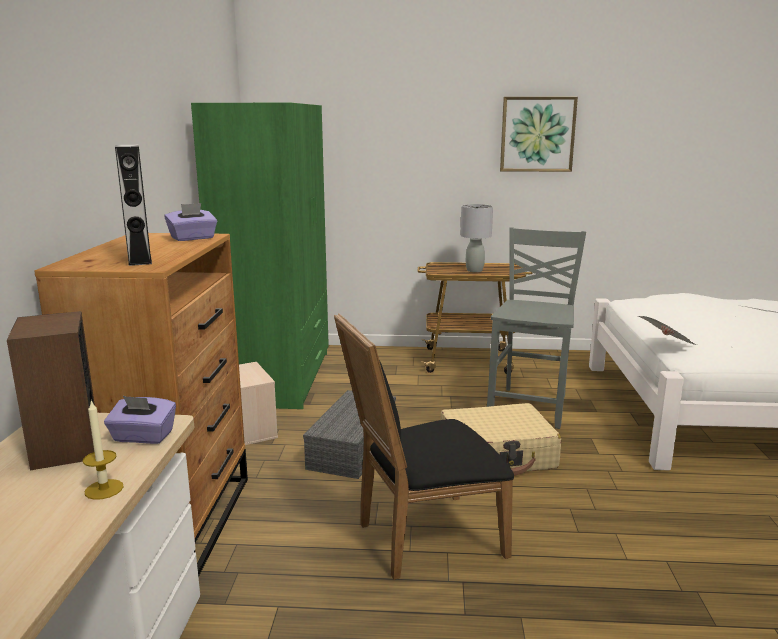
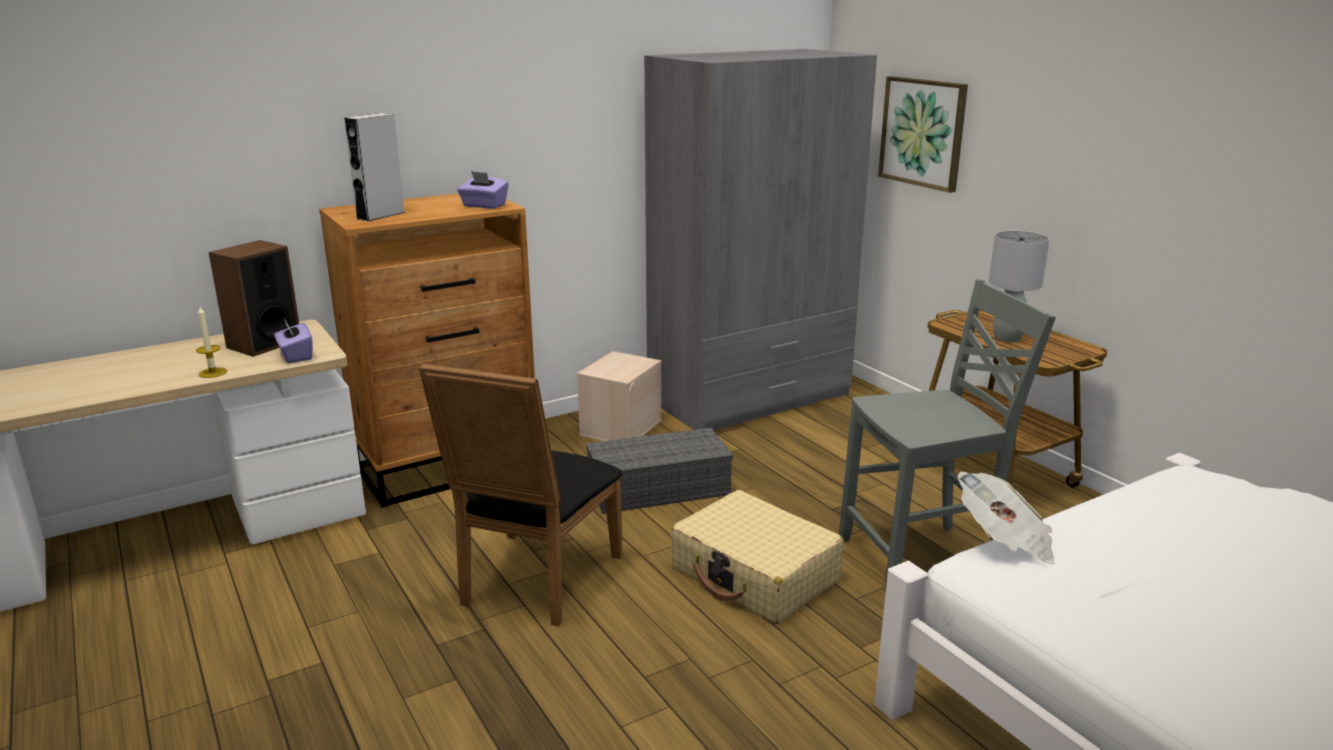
camera: 55 degrees right, 5 degrees up
(279, 377) = (750, 397): green wardrobe -> grey wardrobe
(422, 538) = (534, 583): black chair -> black chair turned 105 degrees counterclockwise
(537, 134) = (1189, 129): picture -> picture (923, 132)

